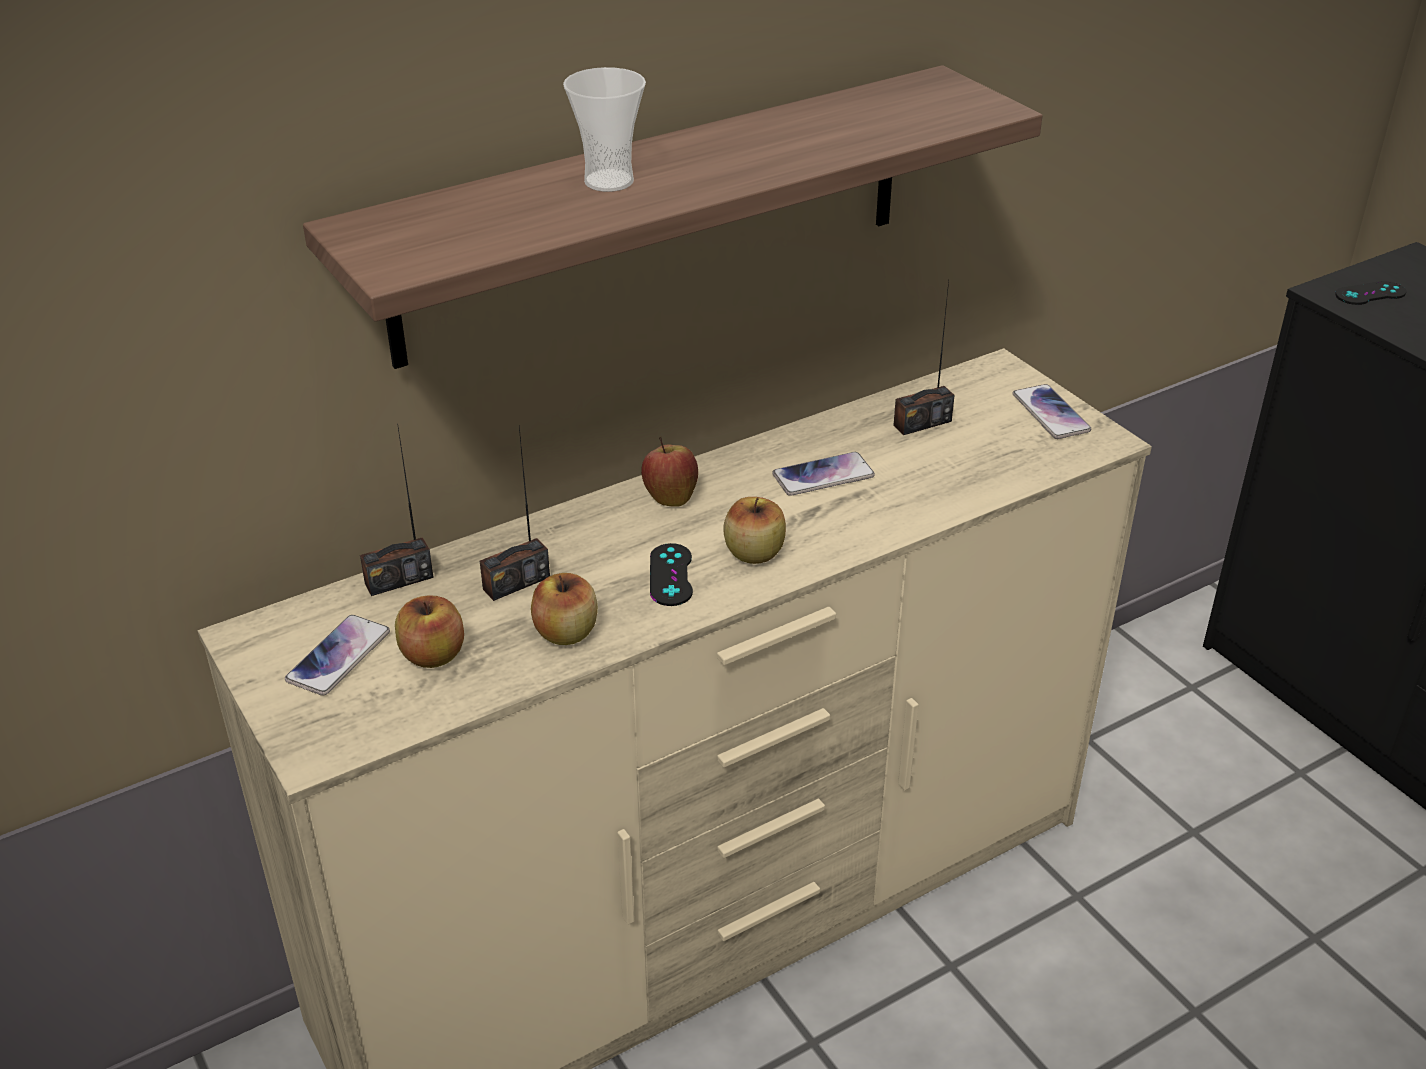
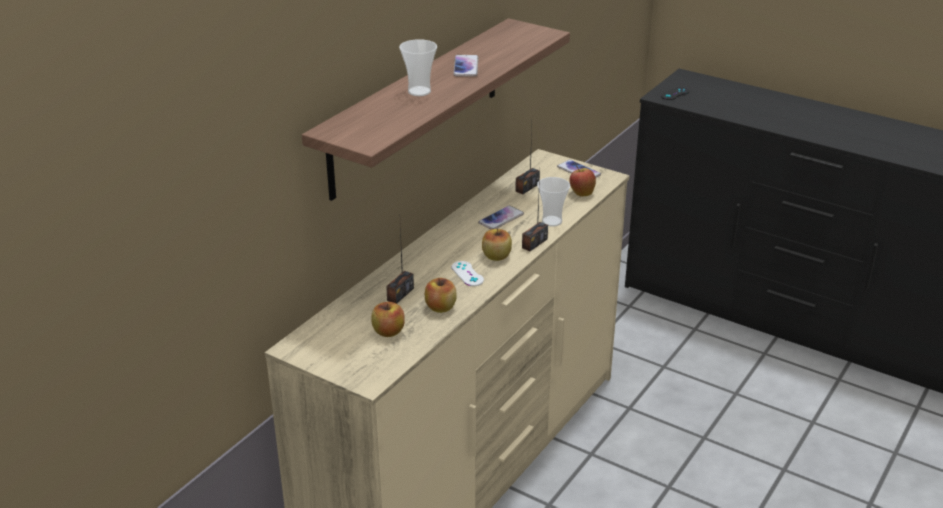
camera: 25 degrees left, 5 degrees down
(338, 656) = (344, 344): phone -> phone (466, 67)
(399, 580) = (344, 307): radio -> radio (534, 243)
(670, 497) = (440, 243): apple -> apple (581, 193)
(671, 575) = (467, 274): black game controller -> white game controller
(918, 507) = (552, 221): none -> cup

